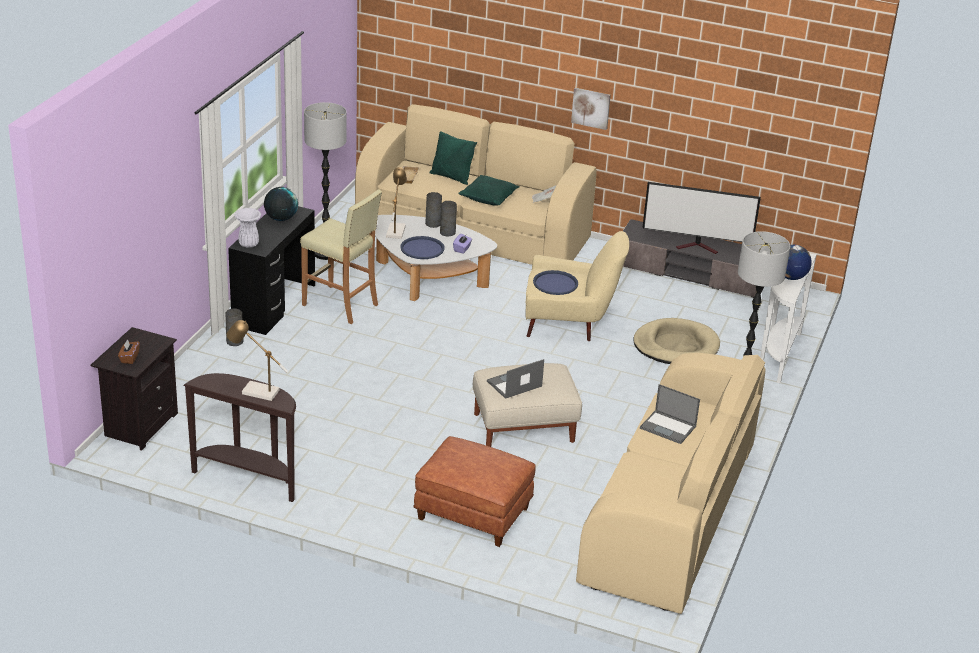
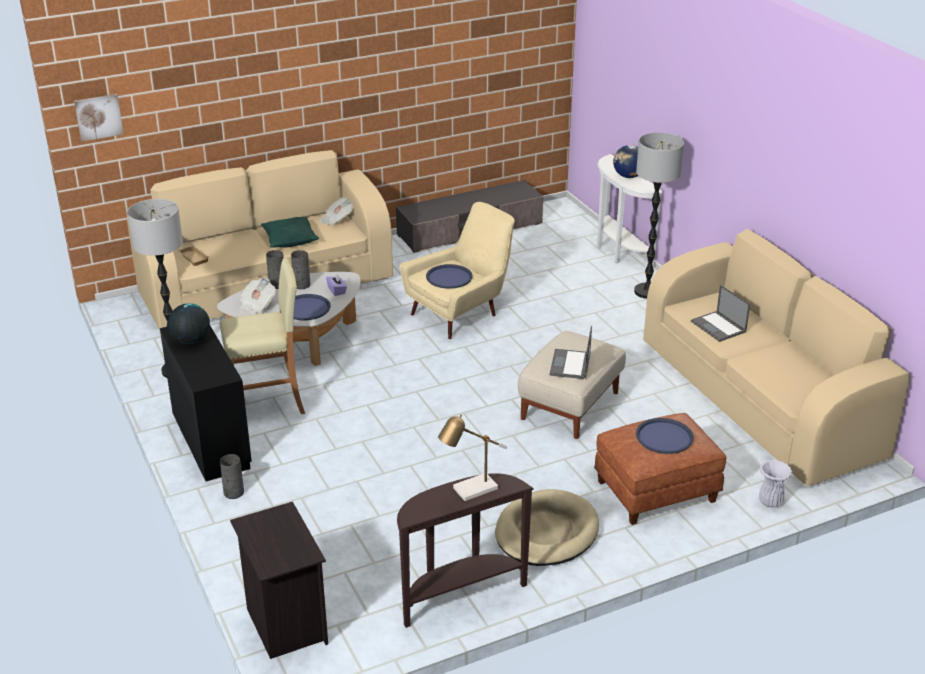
camera: 45 degrees left, 0 degrees up
(129, 358) = (285, 548): brown tissue box -> none
(248, 244) = (205, 378): white vase -> white vase (769, 502)
(395, 229) = (256, 306): table lamp -> newspaper
(451, 177) = (230, 240): green pillow -> none
(478, 463) = (664, 437): none -> blue tray
(591, 108) = (341, 112): picture -> picture (98, 117)
(668, 427) = (719, 327): laptop -> laptop turned 75 degrees clockwise
(676, 346) = (553, 284): beige dog bed -> beige dog bed (546, 532)
(698, 247) = (475, 202): television -> none

